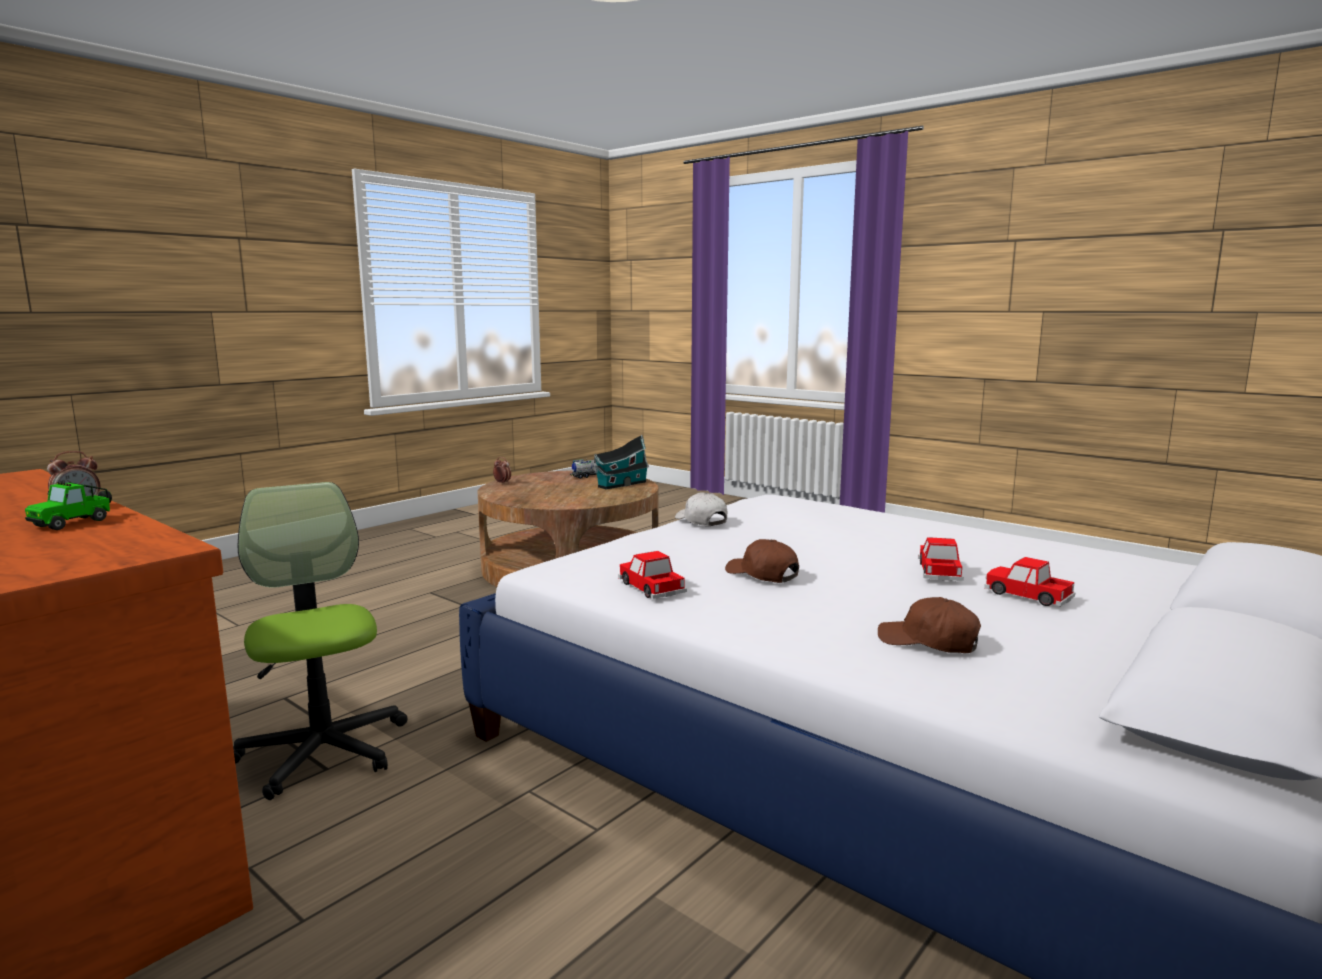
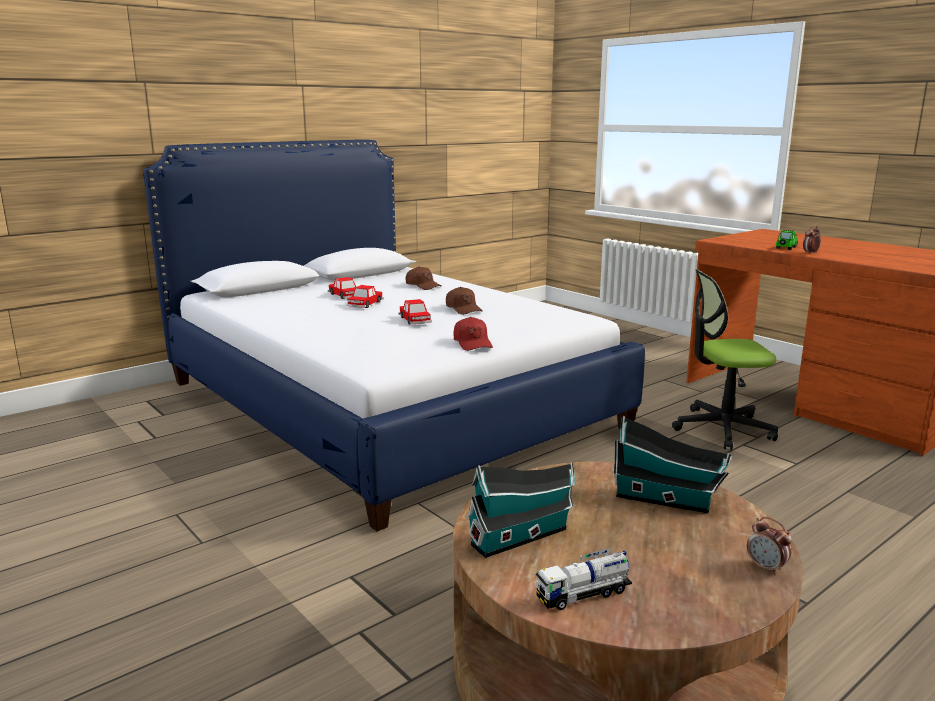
camera: 170 degrees left, 5 degrees up
(322, 751) = (722, 428): office chair -> office chair turned 105 degrees clockwise
(535, 496) = (666, 500): none -> toy house
(651, 587) = (528, 306): toy car -> toy car (415, 320)
(701, 521) = (472, 343): white cap -> red cap

